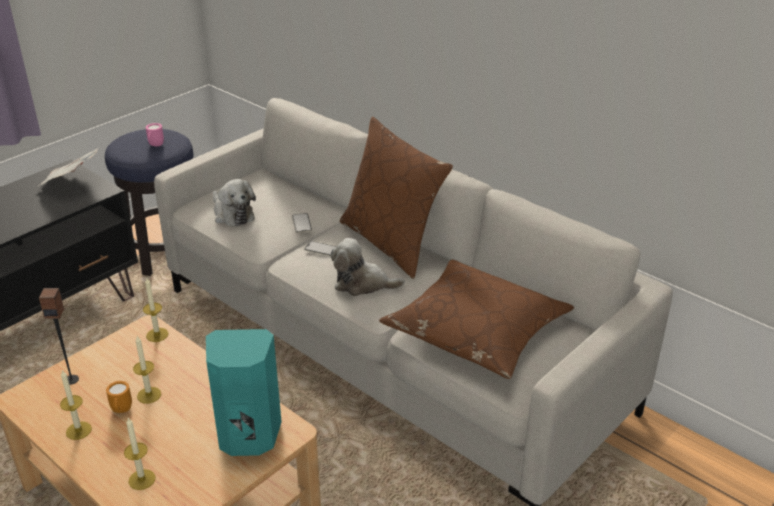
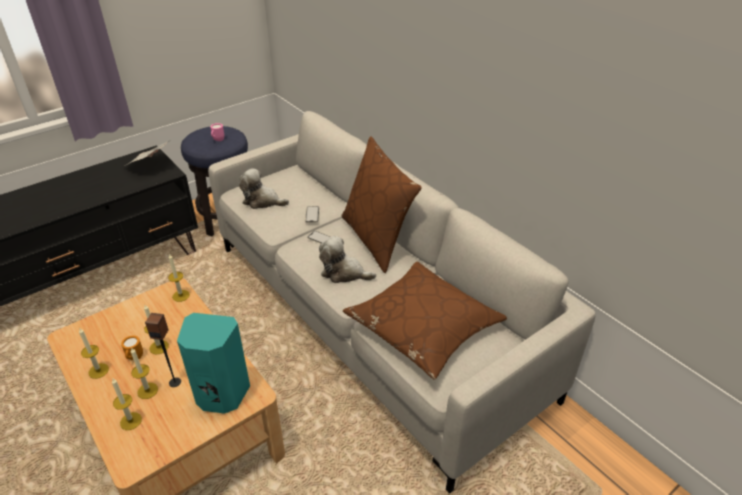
camera: 10 degrees right, 5 degrees up
(71, 379) = (107, 326): speaker -> speaker (175, 382)
(151, 444) = (147, 391): none -> candle
(232, 214) = (262, 201): plush toy -> plush toy turned 135 degrees clockwise

